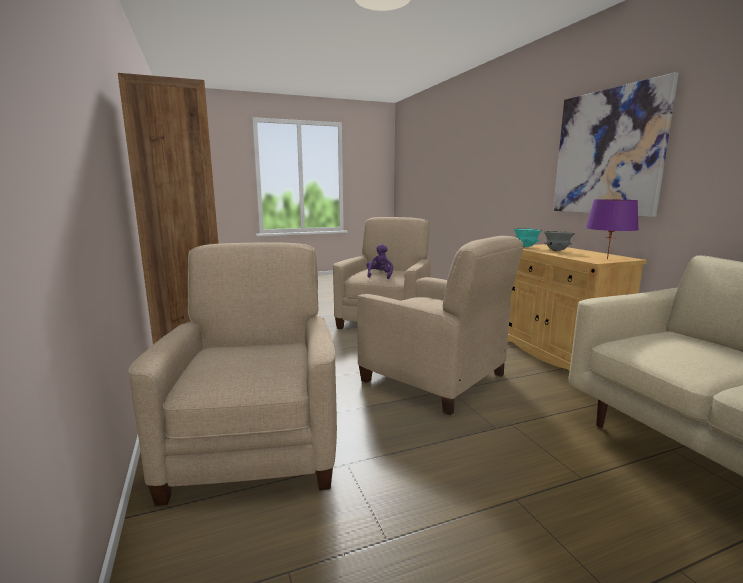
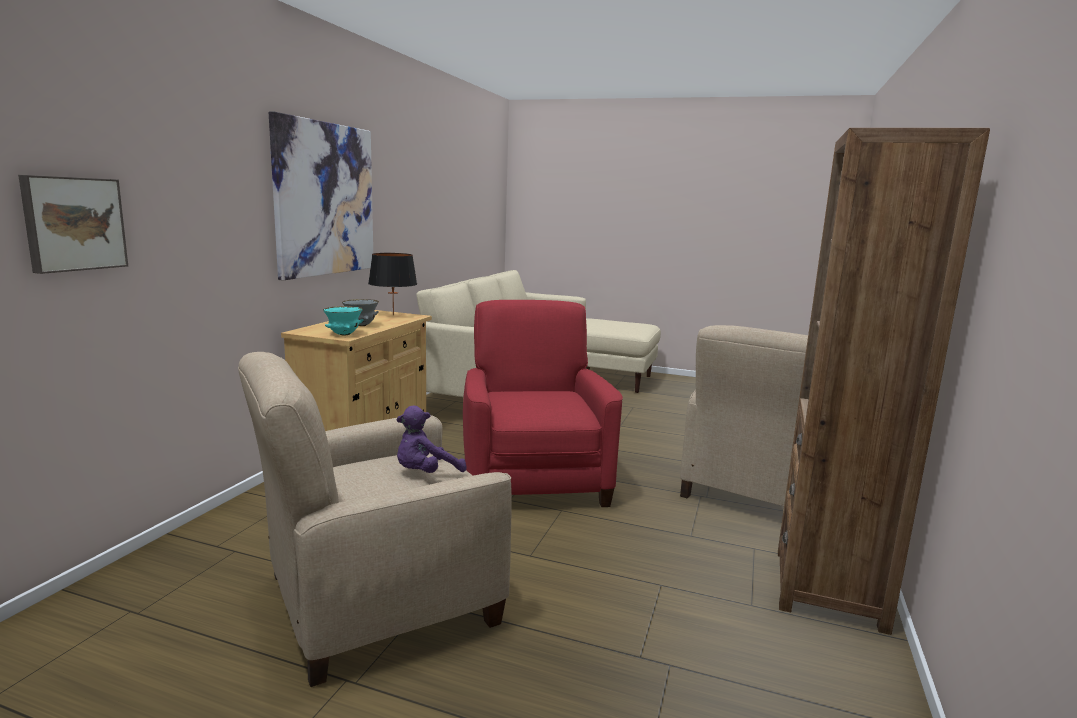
camera: 140 degrees left, 0 degrees up
(435, 378) = (533, 480): beige armchair -> red armchair
(482, 175) = (73, 223): none -> picture
(607, 259) = (393, 315): purple table lamp -> black table lamp

